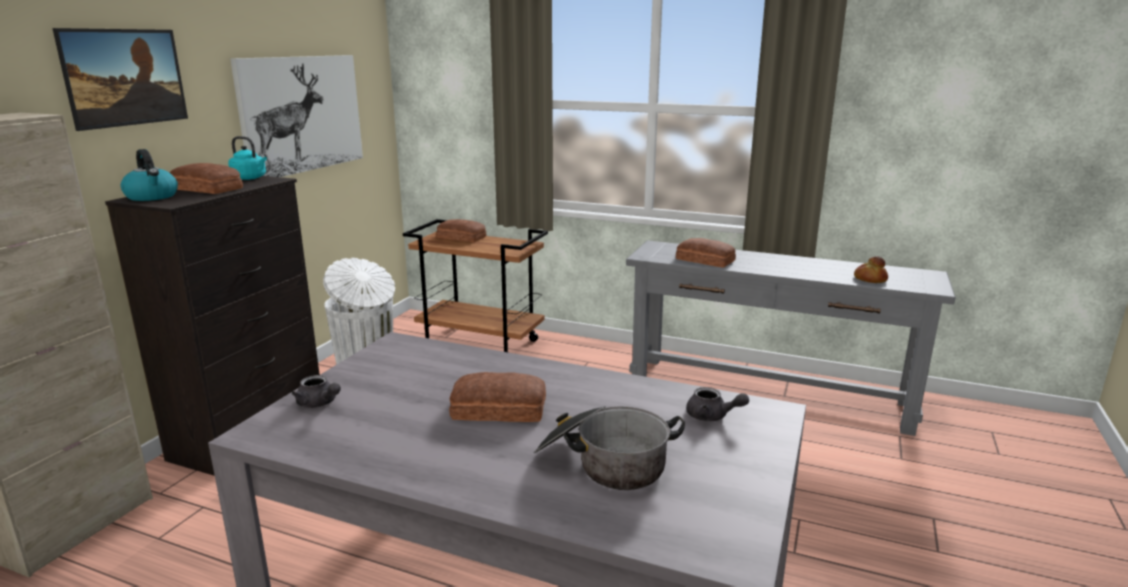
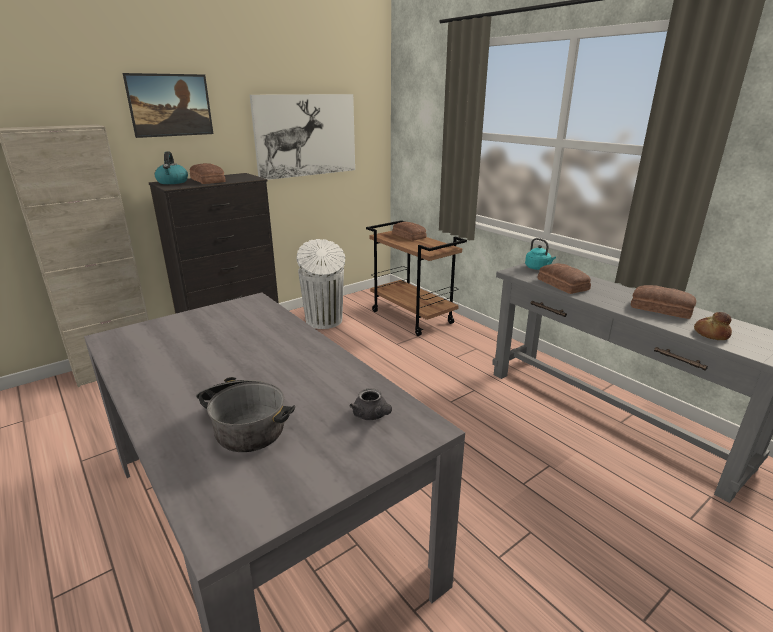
camera: 30 degrees right, 5 degrees up
(250, 178) = (244, 176): turquoise kettle -> turquoise kettle (538, 268)
(319, 404) = (160, 328): grey teapot -> none
(499, 410) = (243, 363): bread -> bread (661, 309)

